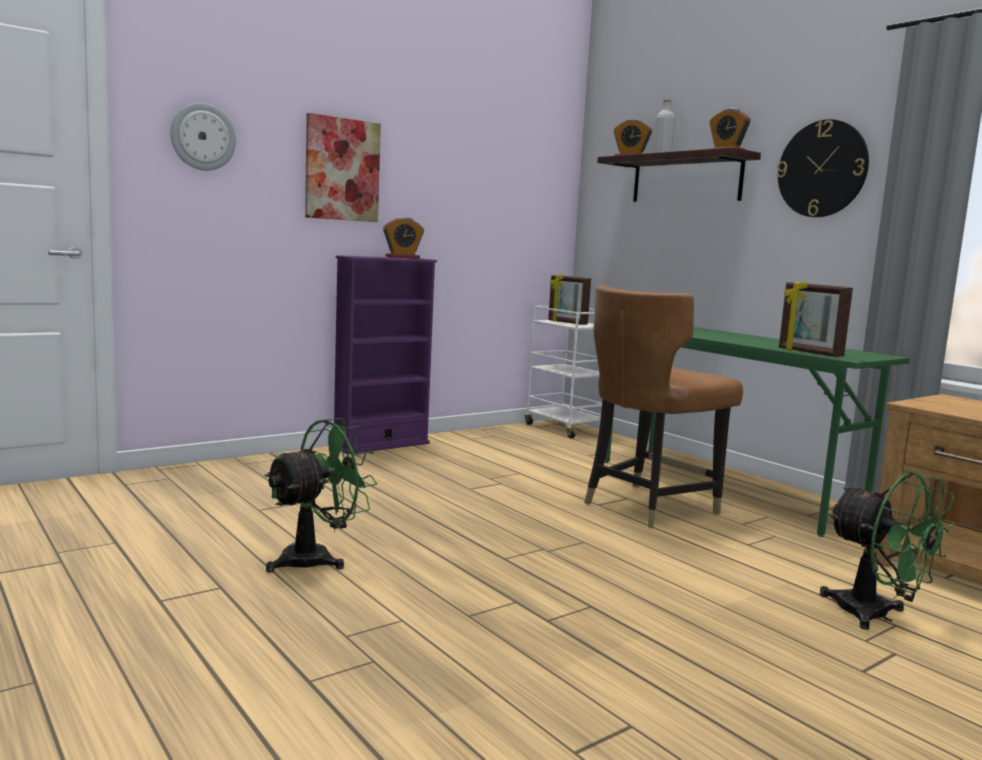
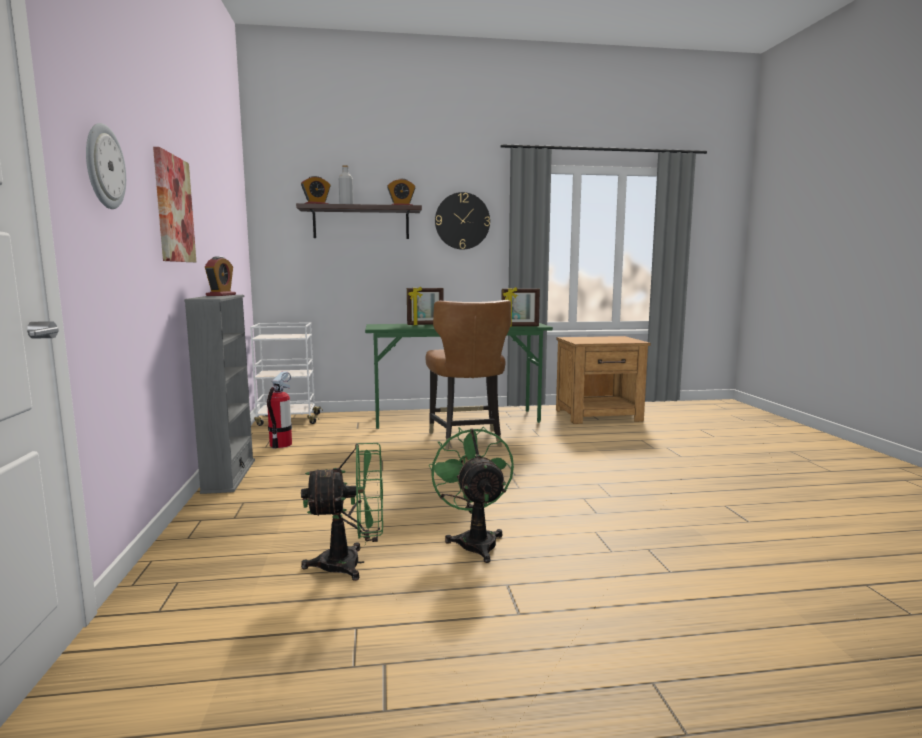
camera: 60 degrees left, 0 degrees up
(381, 445) = (229, 476): purple bookcase -> grey bookcase
(486, 441) = (281, 444): none -> fire extinguisher
(567, 323) = (281, 336): picture frame -> picture frame (425, 325)
(876, 616) = (631, 440): green fan -> green fan (351, 564)

